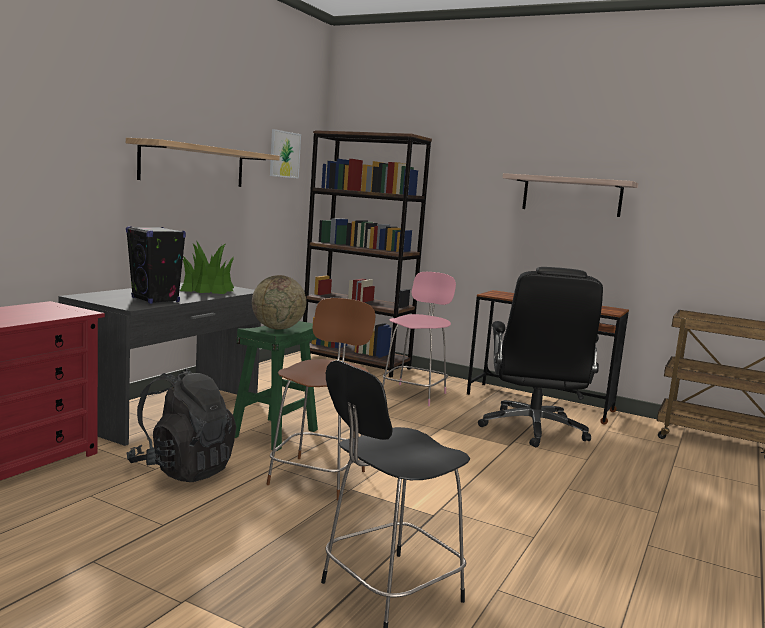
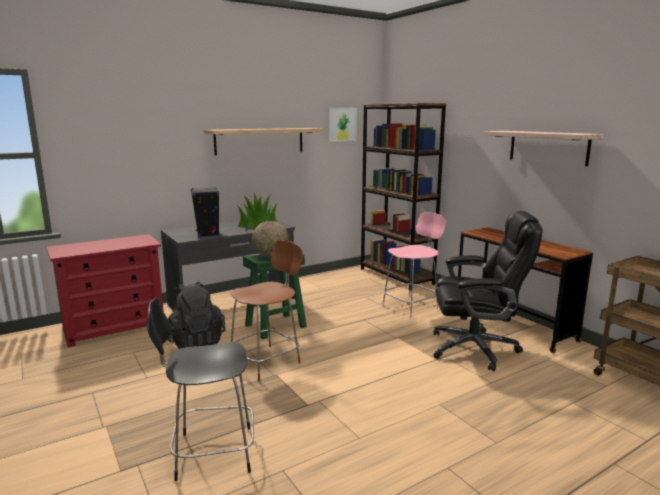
camera: 30 degrees right, 5 degrees up
(533, 429) = (475, 348): black office chair -> black office chair turned 120 degrees counterclockwise

